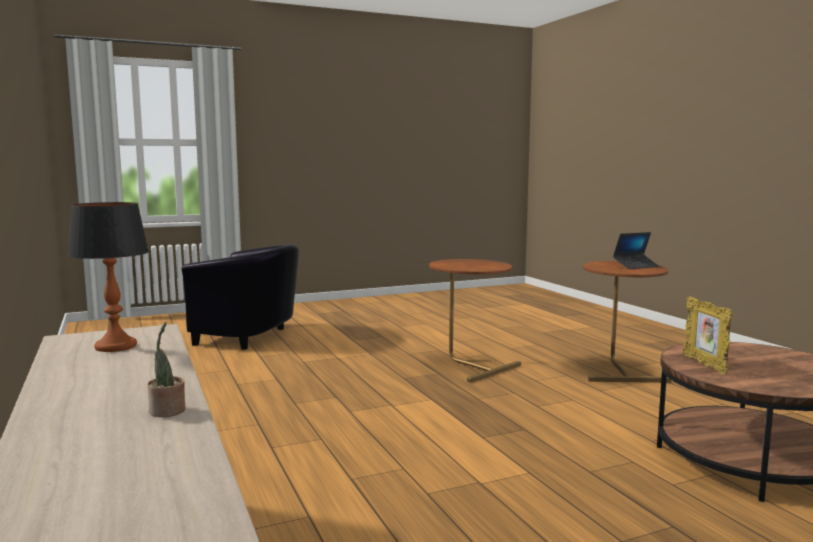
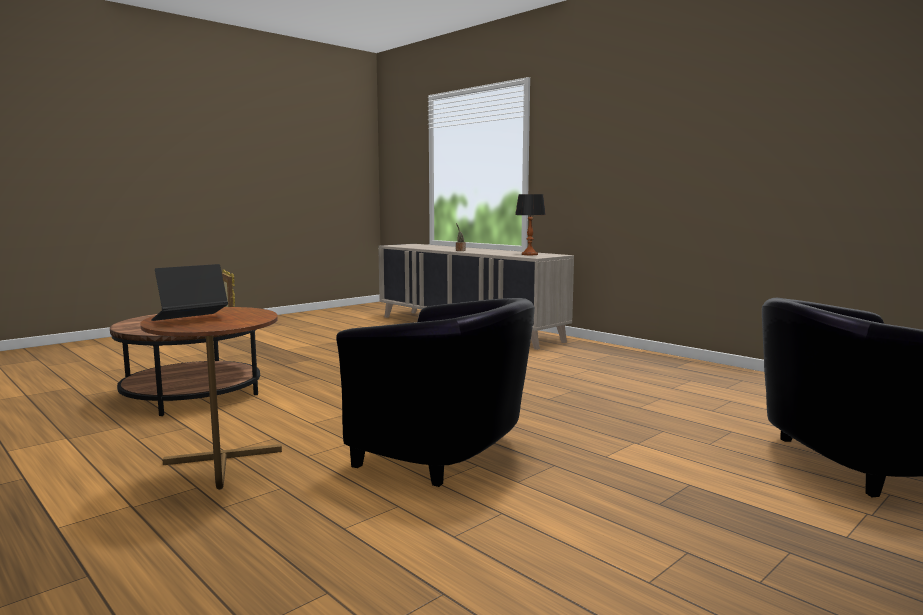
camera: 160 degrees right, 0 degrees up
(469, 365) = (446, 454): brown side table -> black armchair

